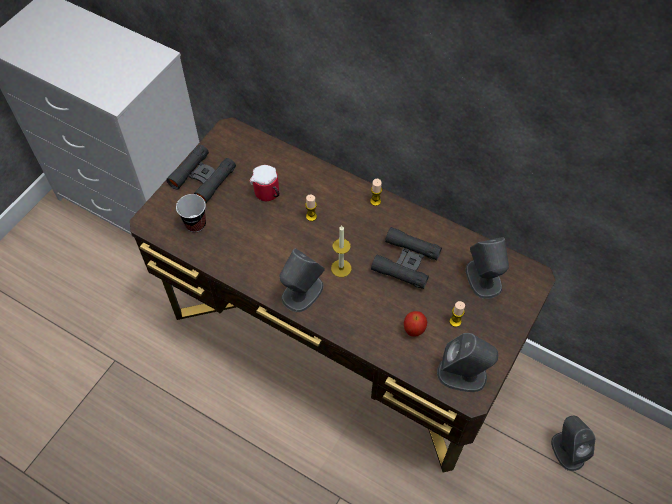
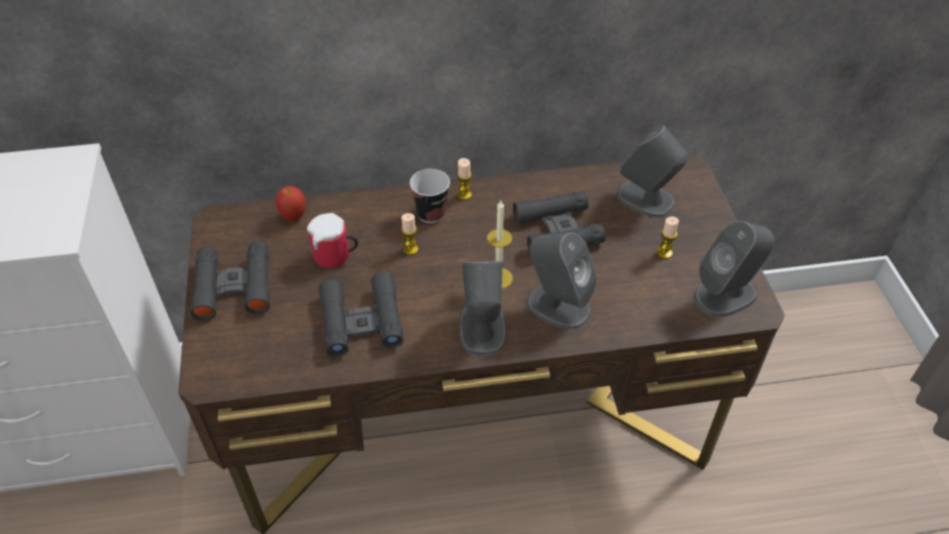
camera: 40 degrees left, 10 degrees down
(195, 224) = (276, 341): cup -> cup (431, 214)
(246, 242) = (362, 321): none -> black binoculars
(413, 330) = (636, 287): apple -> apple (293, 217)
(567, 450) = (782, 363): grey speaker -> grey speaker (557, 306)

